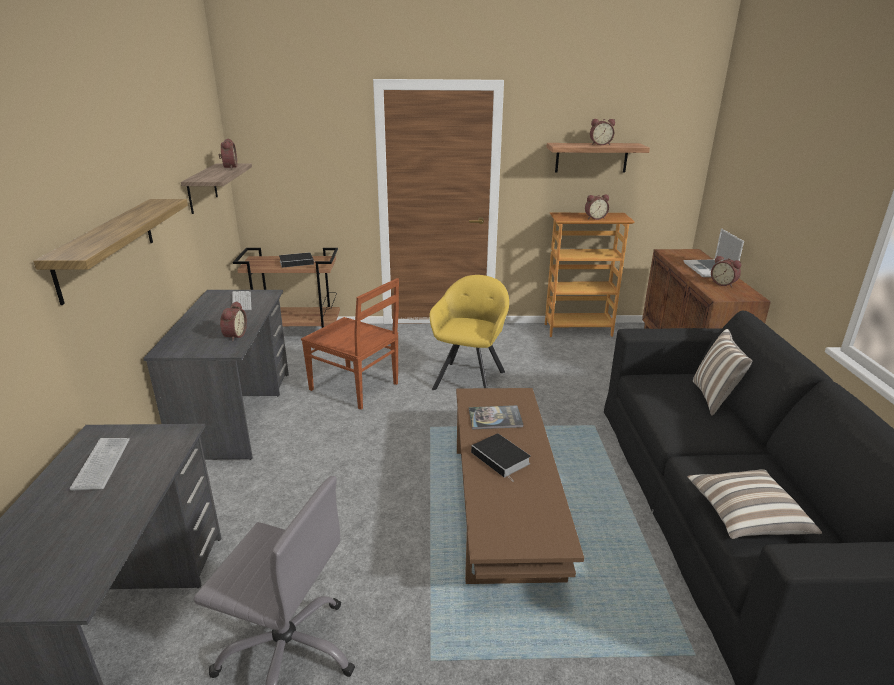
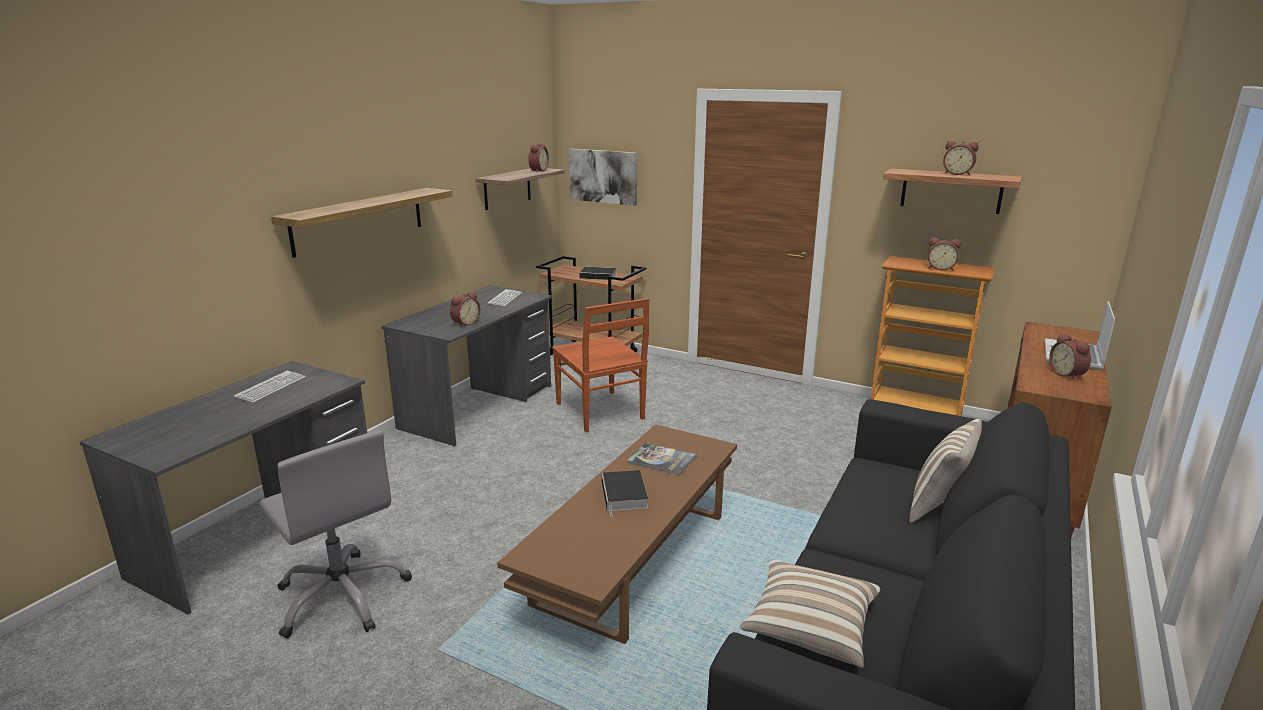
camera: 30 degrees right, 5 degrees down
(282, 166) = (603, 176): none -> picture
(470, 378) = (726, 432): yellow armchair -> none

